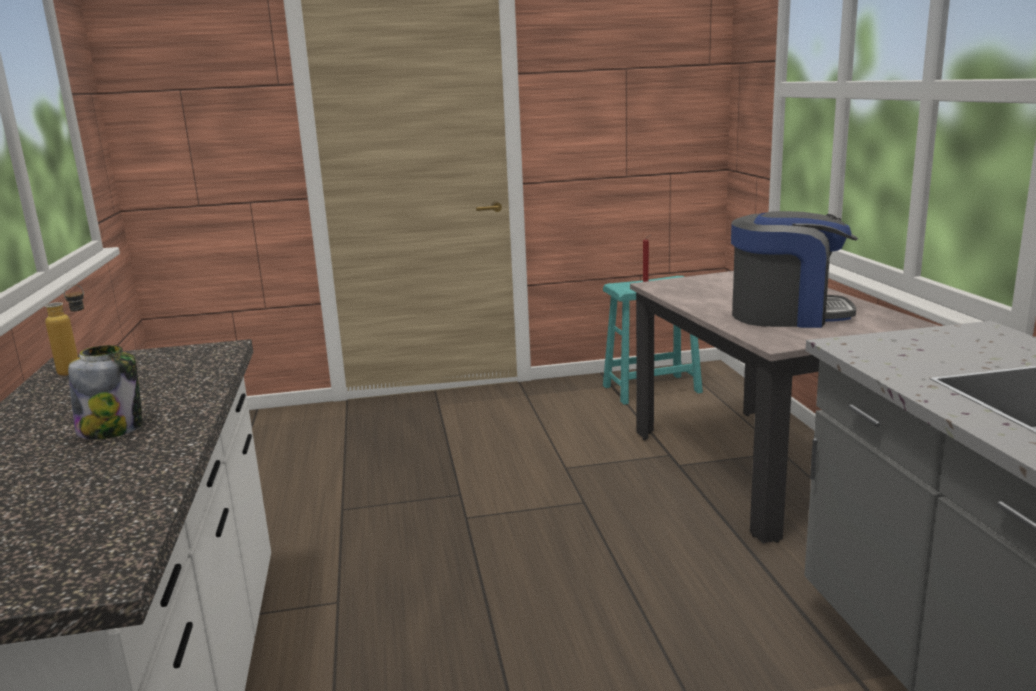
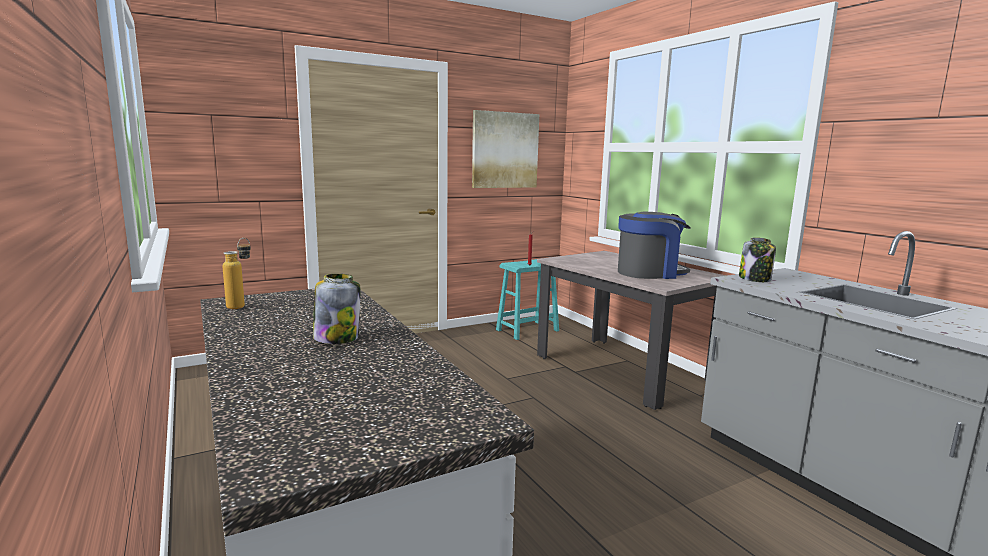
camera: 20 degrees left, 5 degrees down
(618, 103) = (505, 150): none -> picture
(885, 346) = (755, 279): none -> jar

